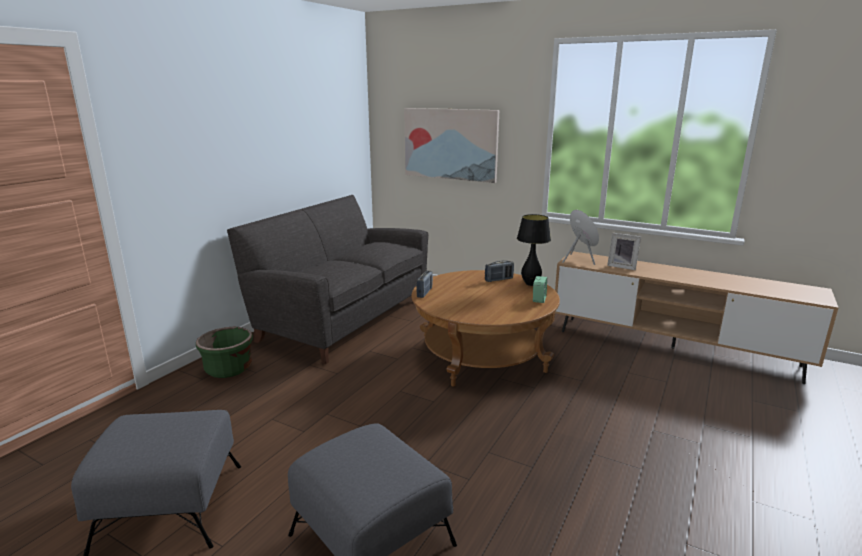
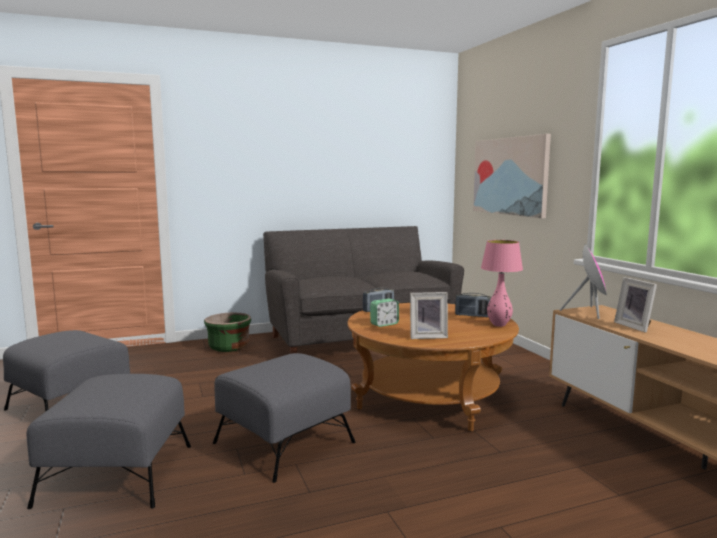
camera: 40 degrees right, 10 degrees down
(450, 440) = (283, 442): none -> grey ottoman
(512, 309) = (427, 336): none -> picture frame
(530, 284) = (499, 325): black table lamp -> pink table lamp
(539, 299) = (476, 336): alarm clock -> alarm clock (384, 324)

